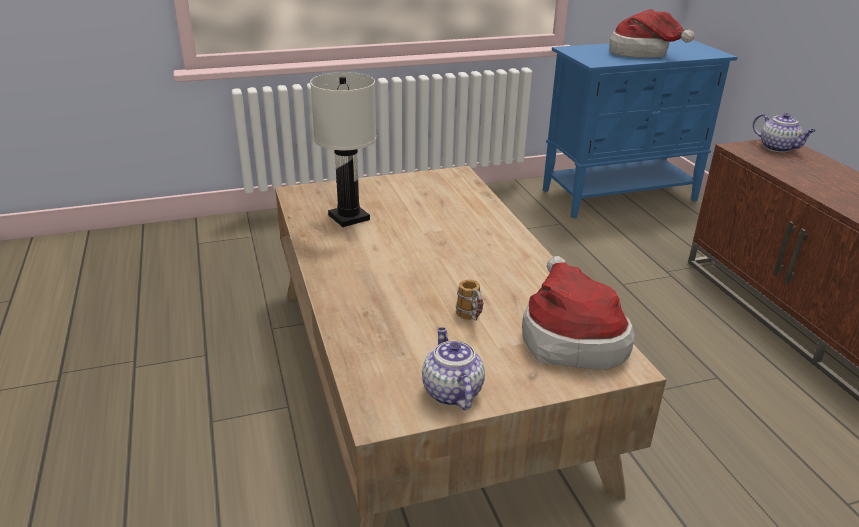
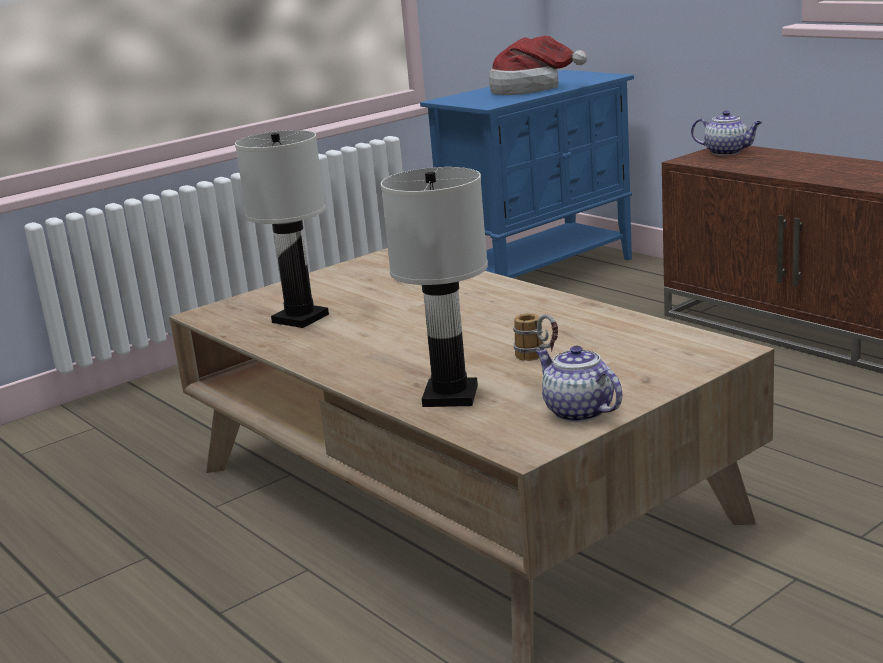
camera: 20 degrees left, 10 degrees down
(377, 335) = (449, 395): none -> white table lamp
(570, 338) = (654, 345): hat -> none

